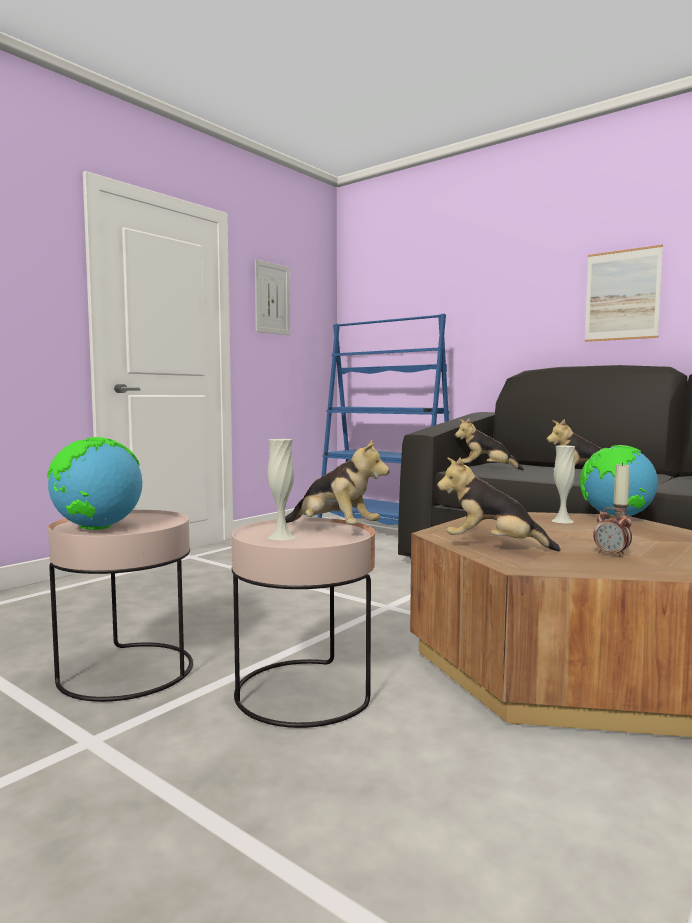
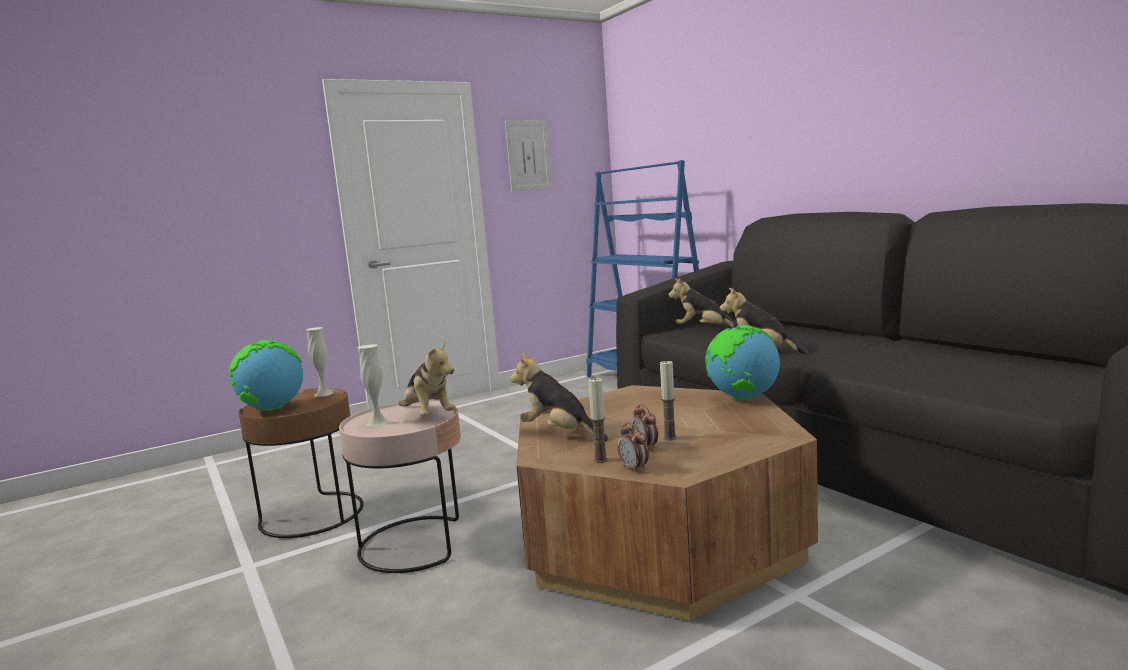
camera: 20 degrees right, 5 degrees up
(126, 671) = (312, 515): pink side table -> brown side table
(562, 521) = (681, 401): white vase -> white vase (324, 393)
(590, 566) = (600, 460): none -> candle
(622, 295) = (857, 129): picture -> none
(642, 571) = (634, 468): none -> alarm clock

